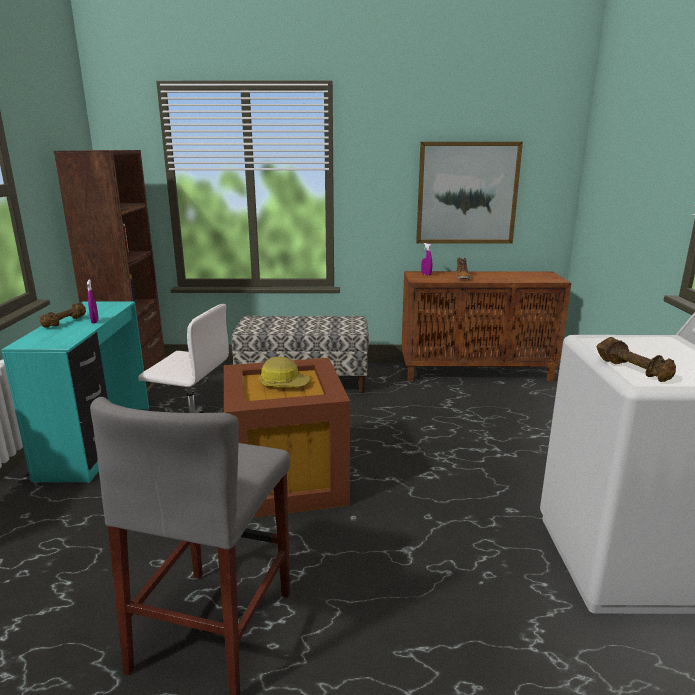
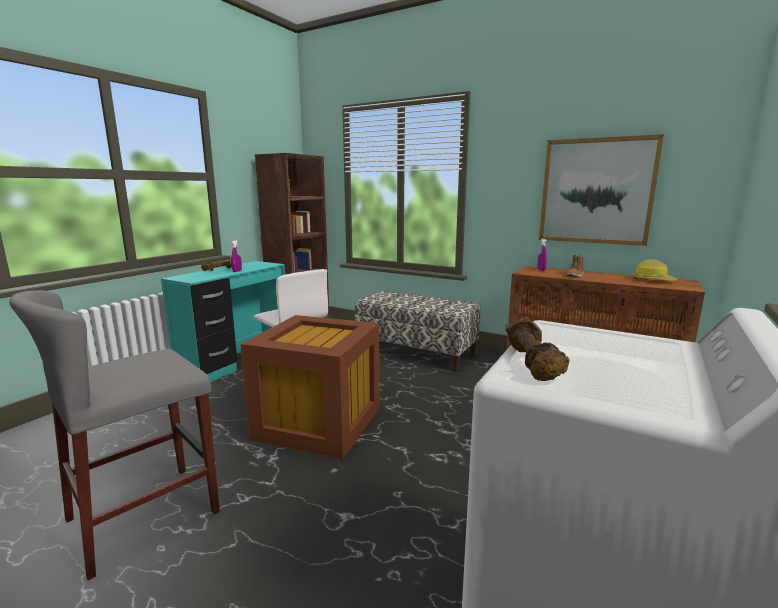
camera: 30 degrees right, 5 degrees down
(283, 383) = (319, 335): hard hat -> hard hat (652, 280)

